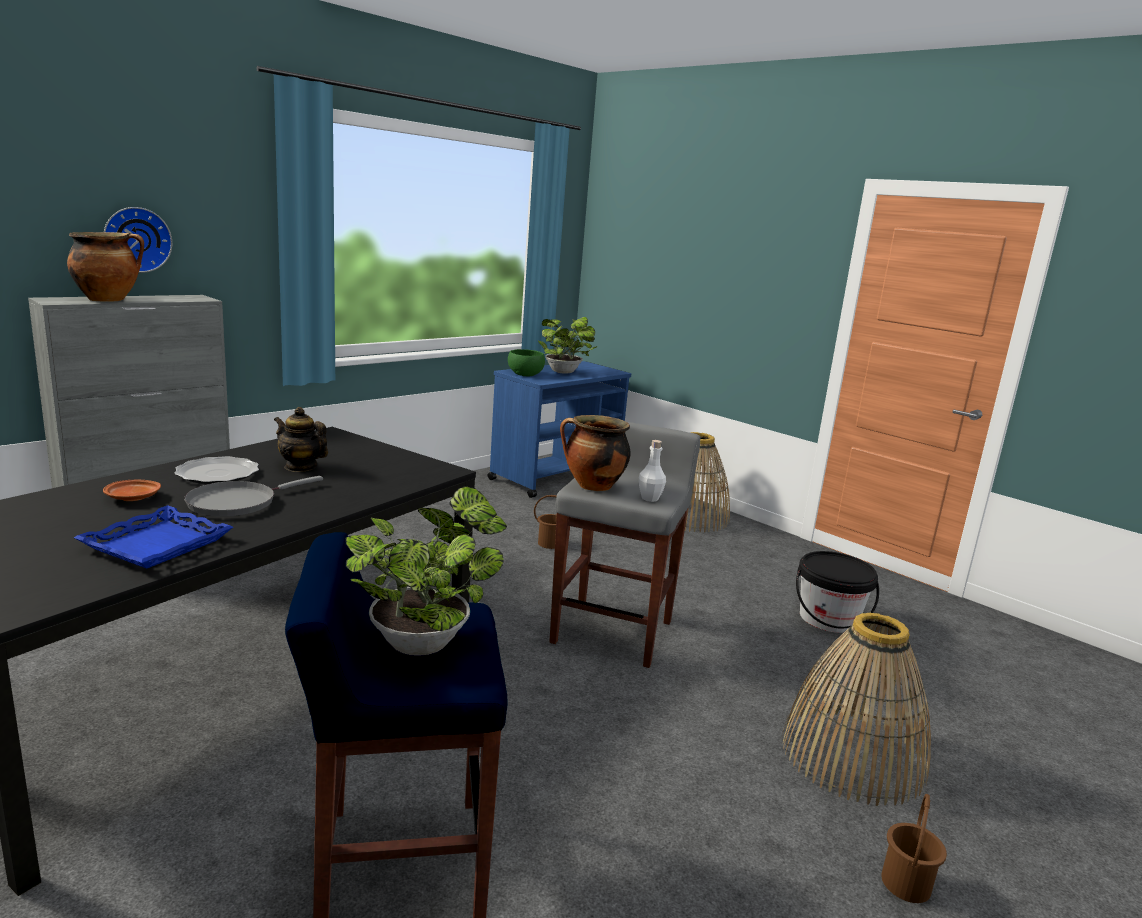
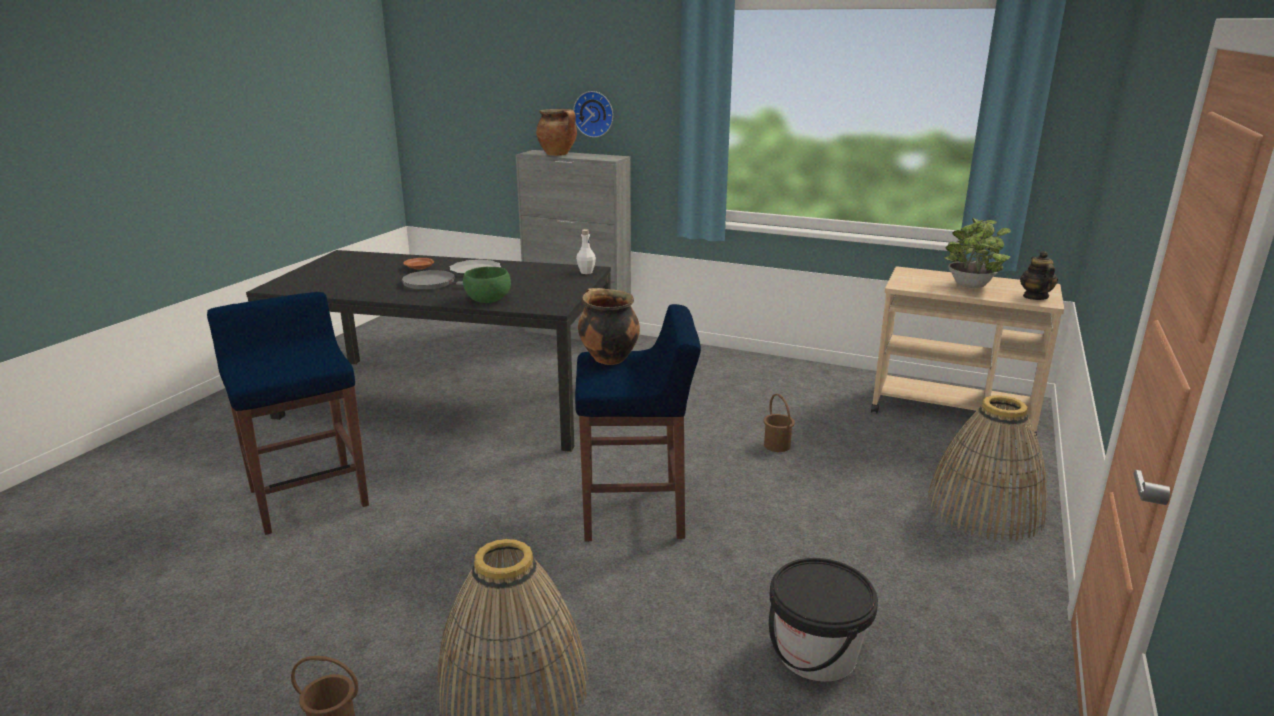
camera: 70 degrees right, 5 degrees up
(157, 545) = (359, 287): blue tray -> none
(300, 467) = (511, 280): teapot -> teapot (1035, 297)
(425, 640) = (287, 361): potted plant -> none
(525, 374) = (913, 276): green bowl -> green bowl (488, 299)
(556, 477) = (954, 411): blue cart -> beige cart
(613, 631) = (635, 512): grey stool -> blue stool
(650, 498) = (605, 382): white bottle -> white bottle (586, 272)

